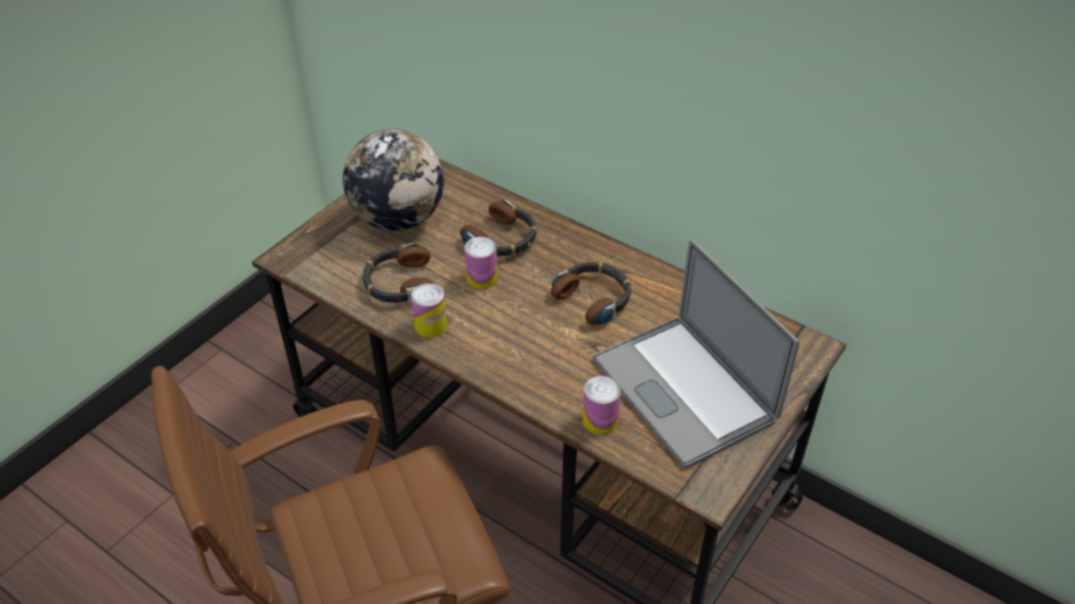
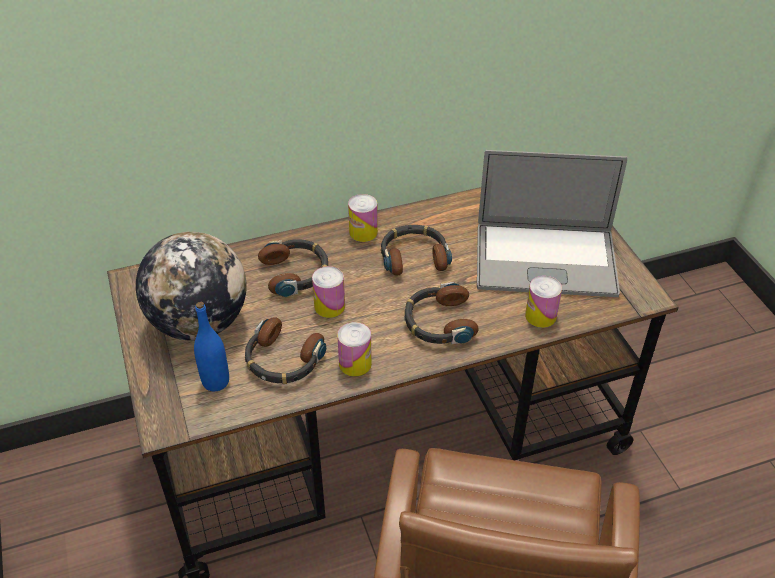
camera: 55 degrees left, 0 degrees up
(346, 259) = (215, 381): none -> blue bottle
(526, 353) = (438, 322): none -> headphones
(592, 252) = (363, 232): none -> can

